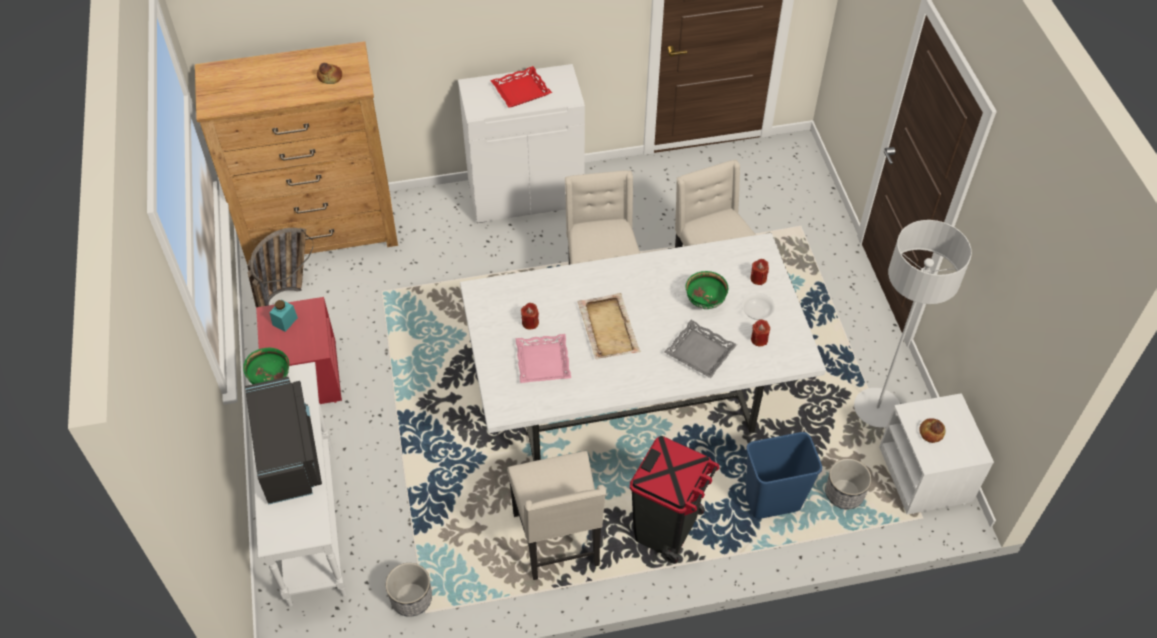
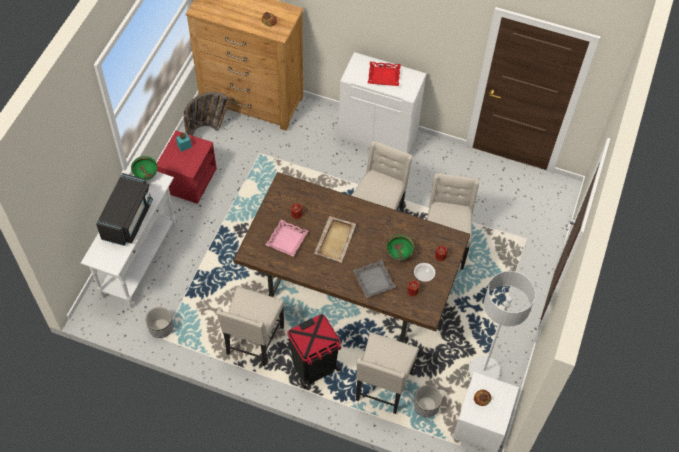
camera: 30 degrees right, 5 degrees up
(634, 397) = (351, 287): white dining table -> brown dining table
(772, 502) = (382, 387): blue trash can -> beige chair

